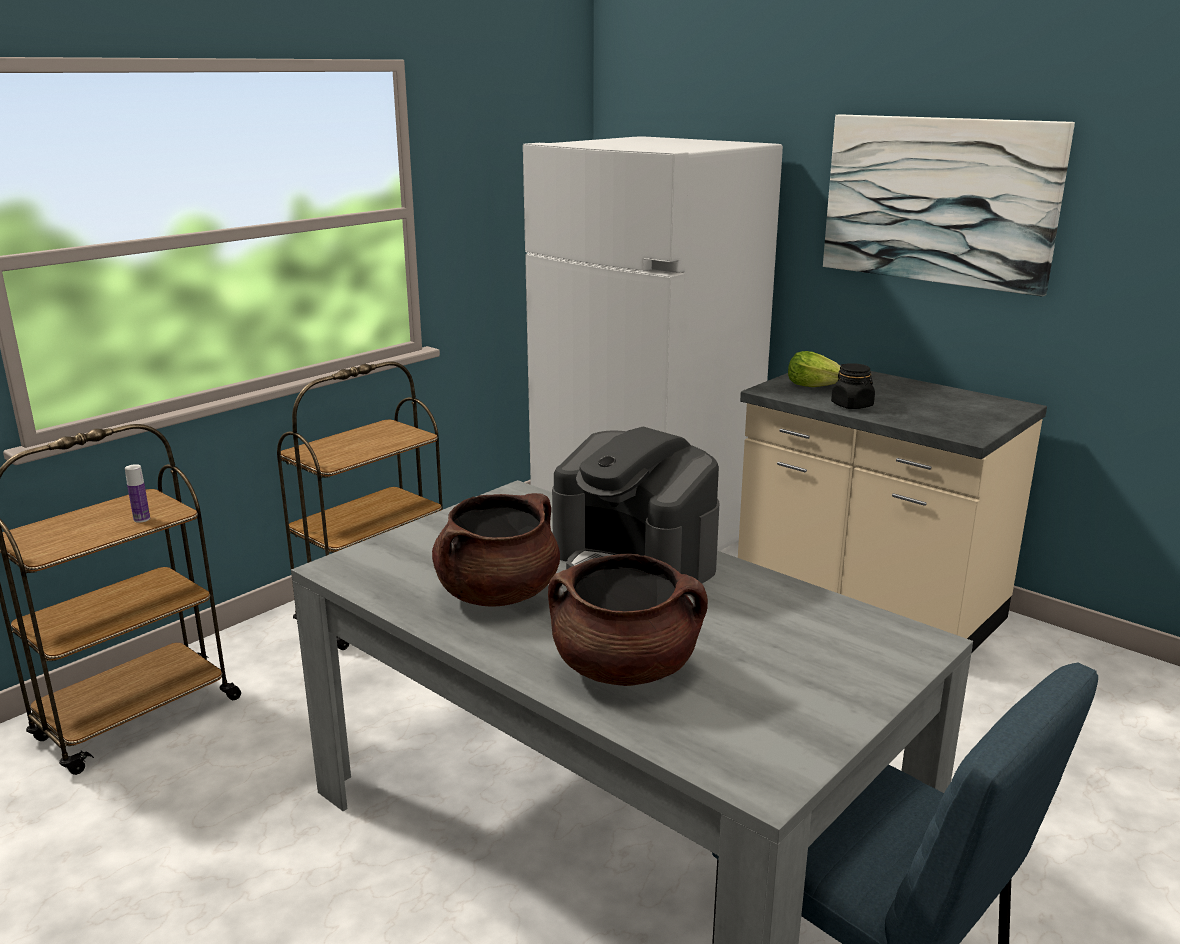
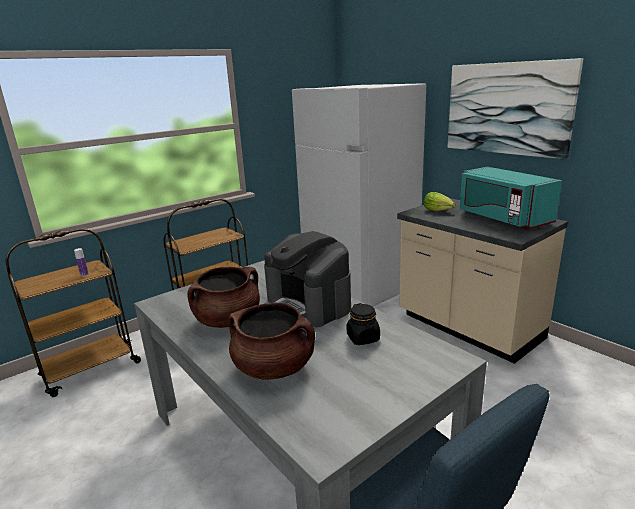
camera: 10 degrees right, 0 degrees up
(852, 405) = (454, 220): black jar -> black jar (363, 338)
(934, 400) = (502, 218): none -> turquoise microwave

